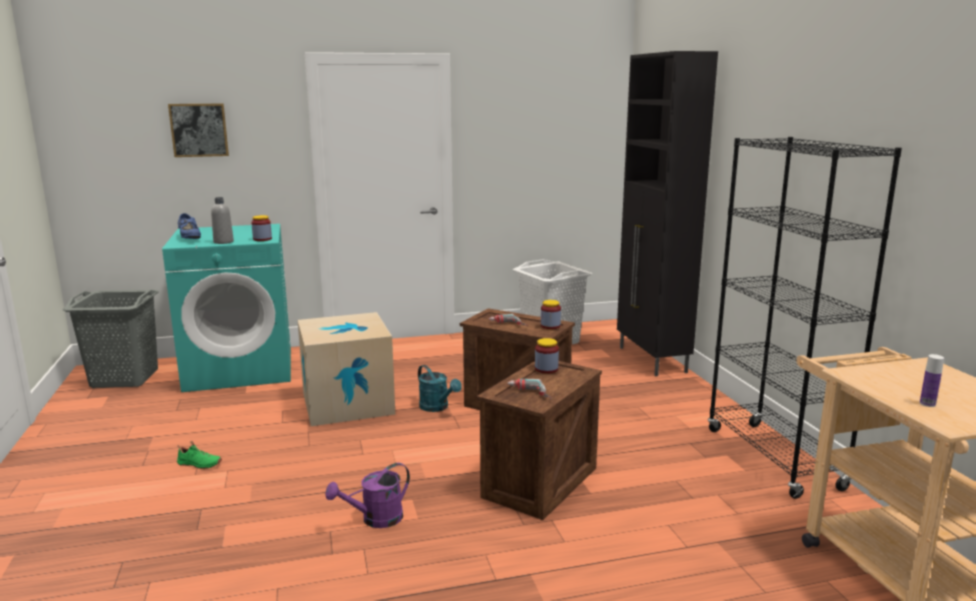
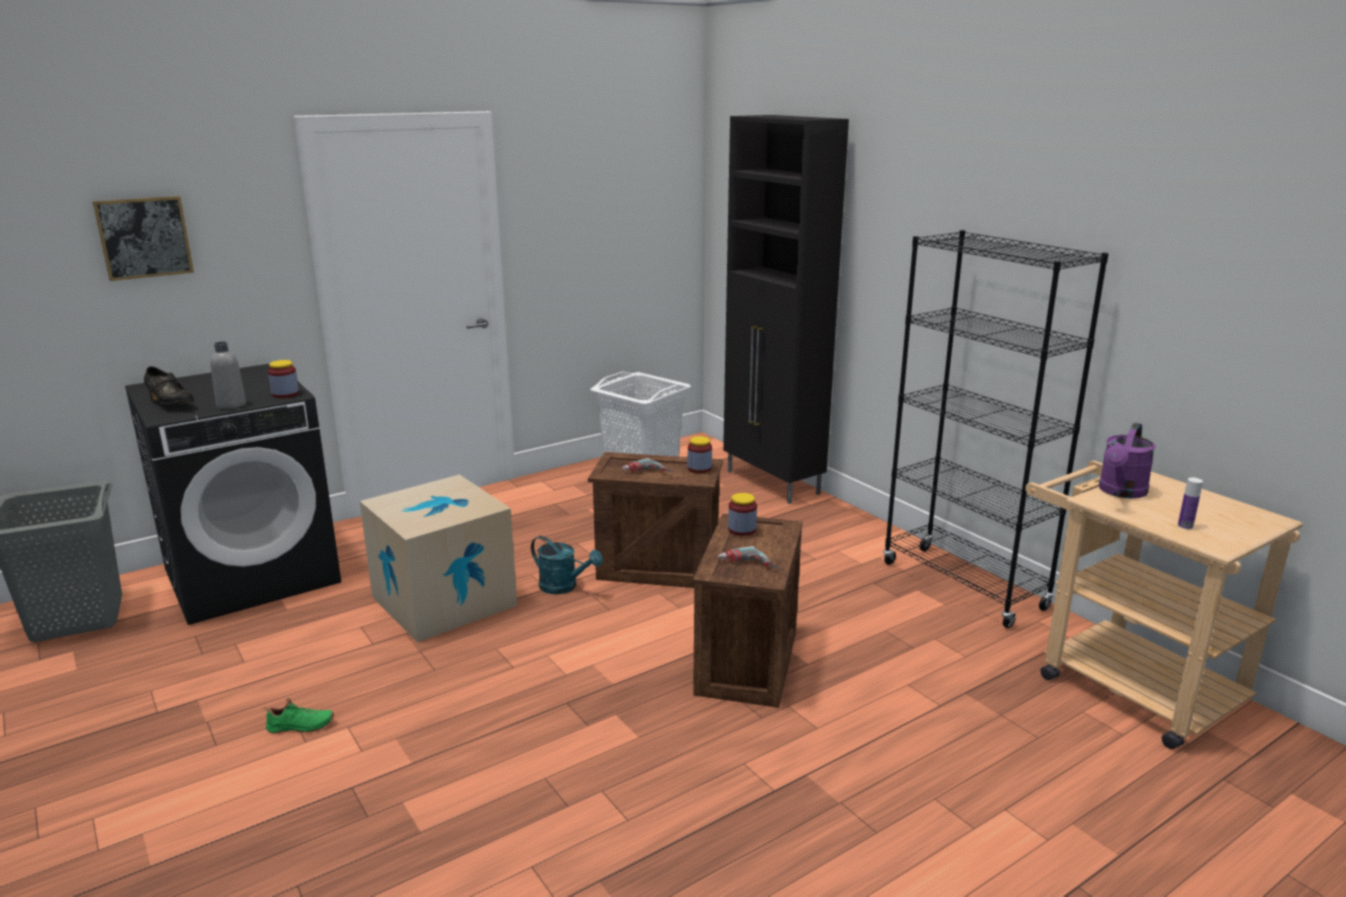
camera: 20 degrees left, 5 degrees up
(190, 239) = (170, 404): blue shoe -> black shoe
(241, 369) = (253, 575): turquoise washing machine -> black washing machine
(375, 520) = (590, 750): purple watering can -> purple watering can (1120, 492)

